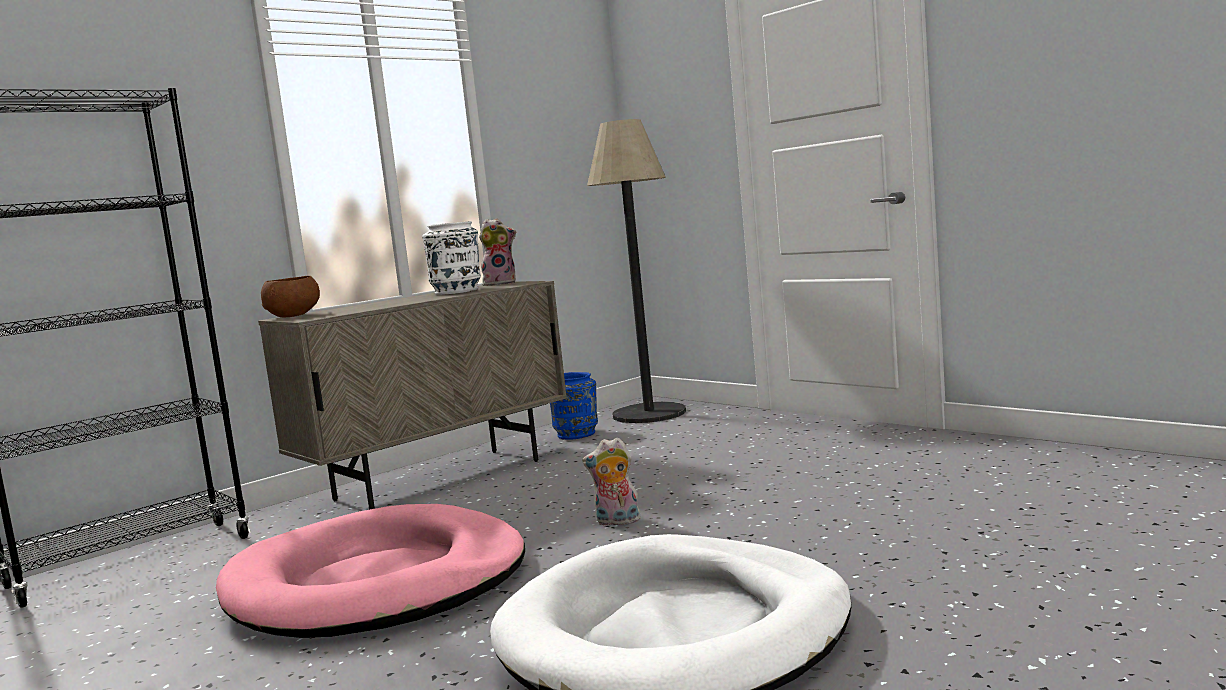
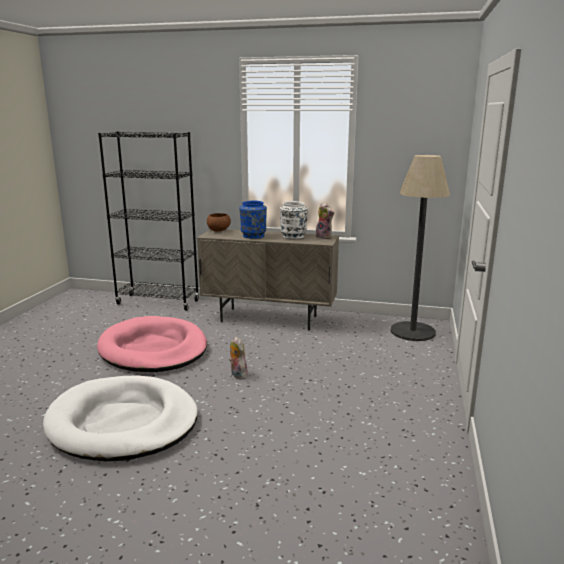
camera: 55 degrees right, 10 degrees up
(577, 434) = (358, 325): blue vase -> blue vase (253, 236)

